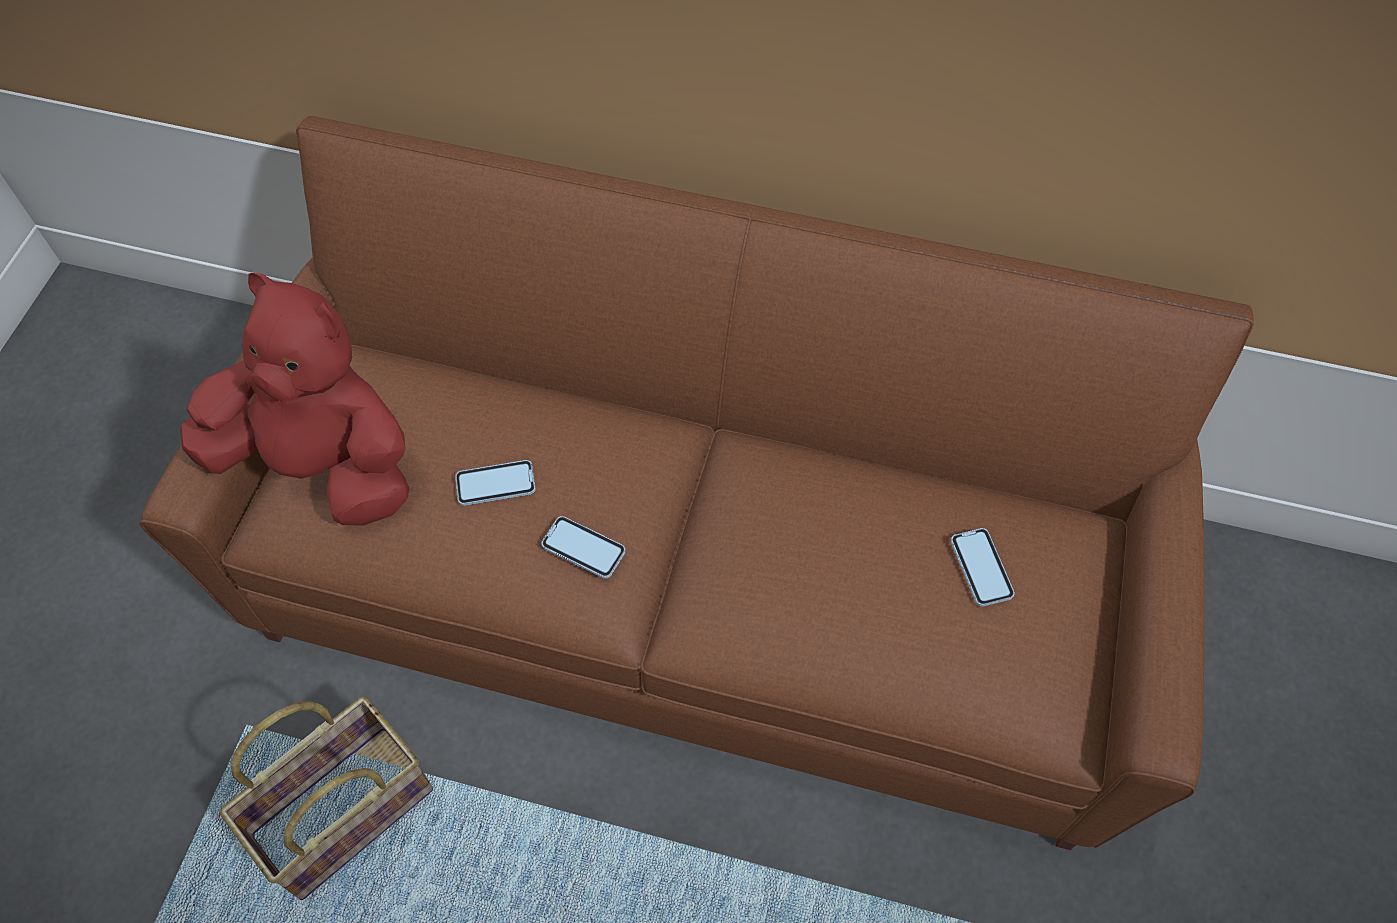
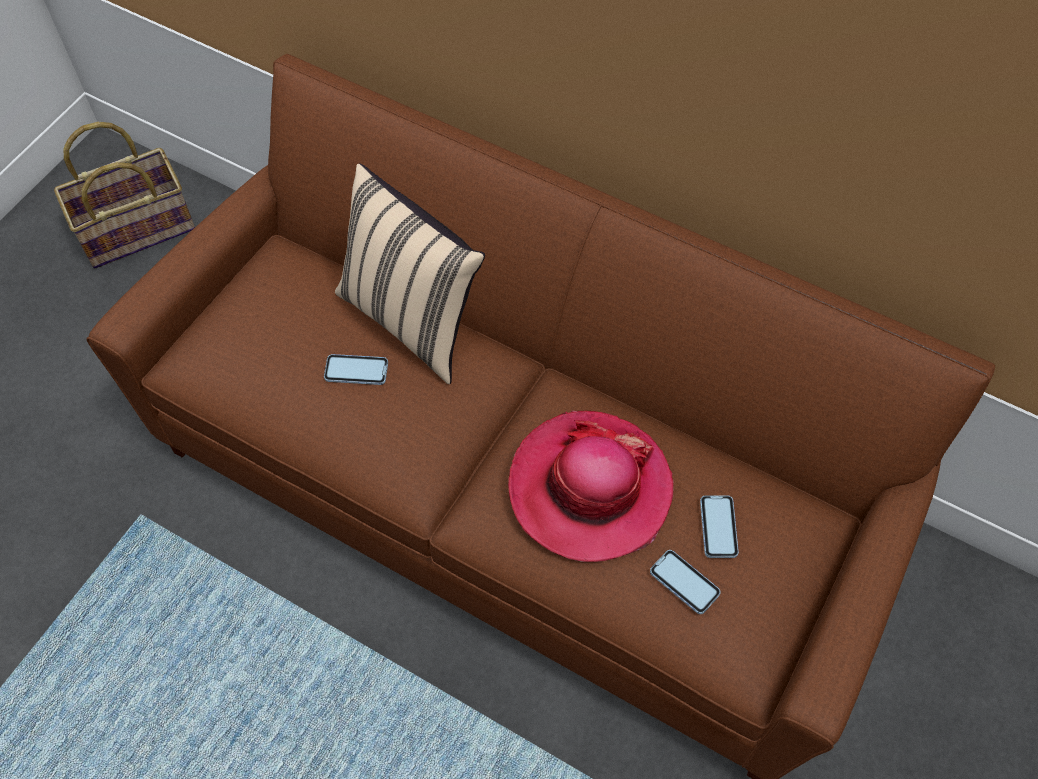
camera: 15 degrees right, 0 degrees up
(324, 464) = (233, 326): red plush toy -> none
(344, 810) = (195, 597): basket -> basket (136, 228)
(545, 406) = (413, 319): none -> beige pillow
(583, 548) = (408, 436): phone -> phone (684, 582)
(819, 559) = (590, 488): none -> hat

